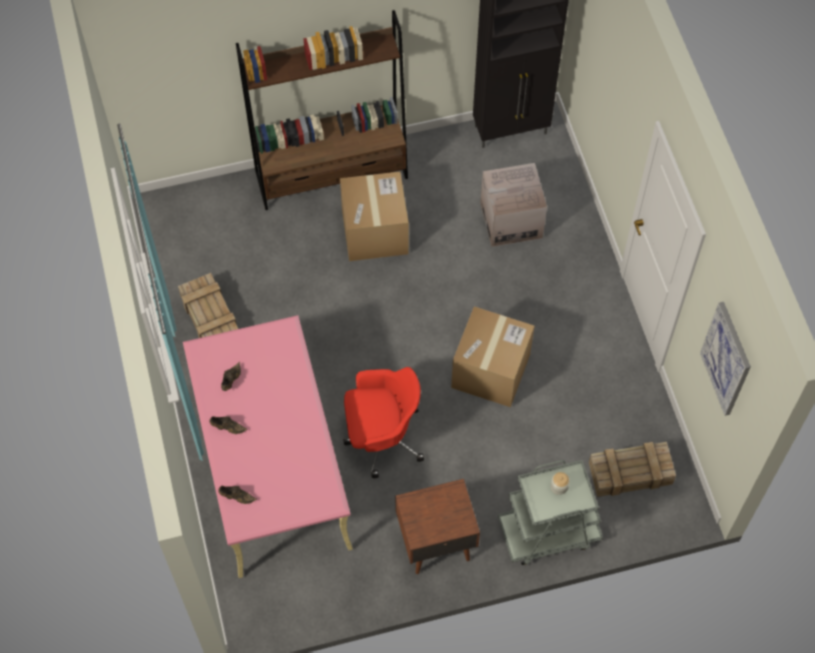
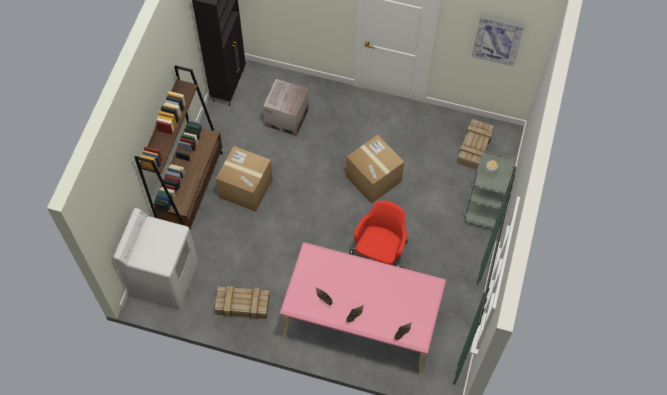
camera: 60 degrees left, 0 degrees up
(195, 215) = (164, 278): none -> white washing machine
(435, 543) = (459, 261): brown nightstand -> none

